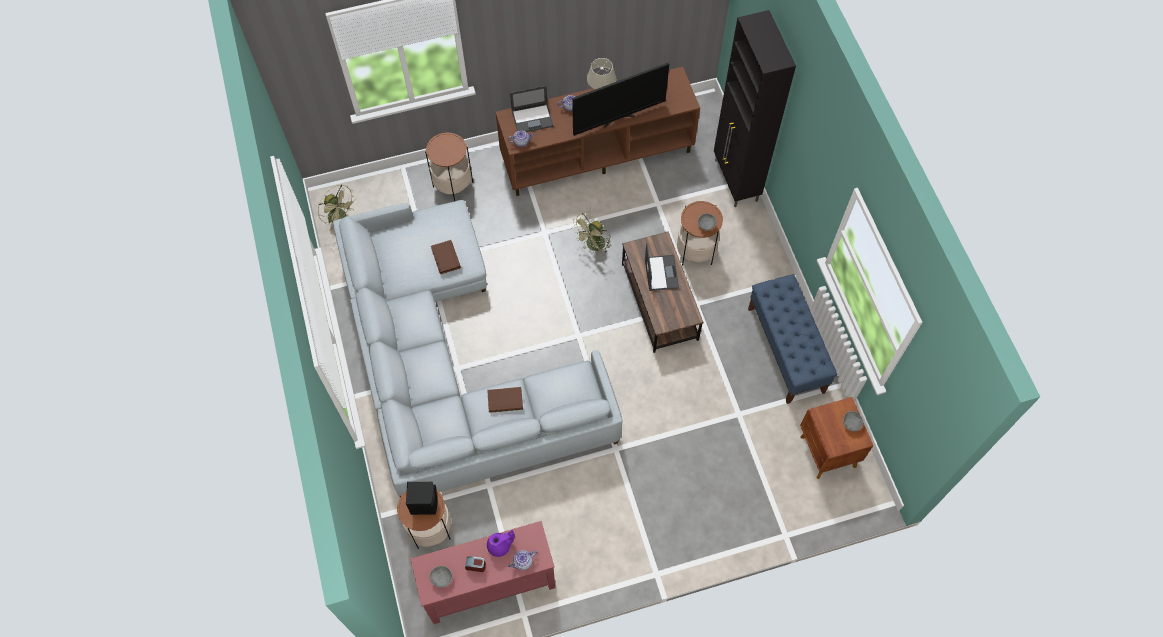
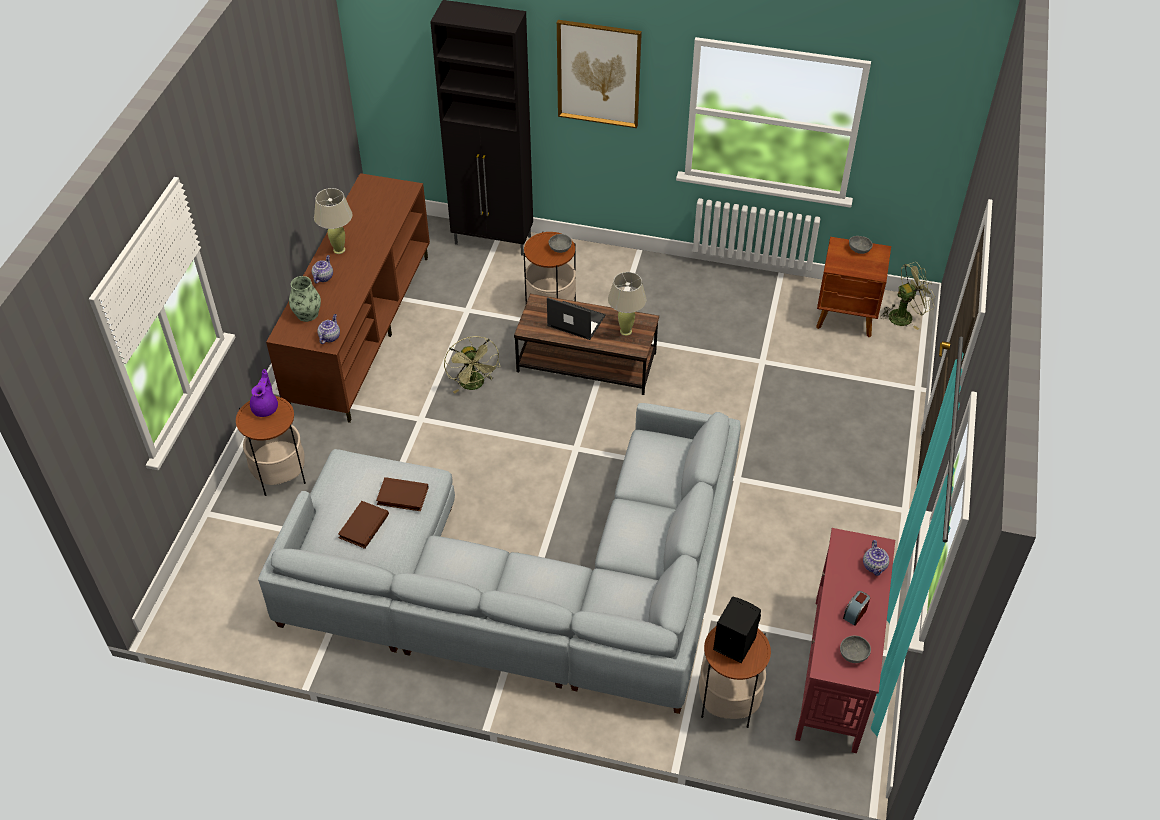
camera: 60 degrees left, 15 degrees down
(341, 218) = (222, 612): green fan -> green fan (905, 316)
(500, 546) = (842, 579): purple teapot -> purple teapot (266, 407)
(505, 400) = (635, 521): brown book -> brown book (363, 526)
(533, 118) = (307, 314): laptop -> vase
(618, 119) = (377, 247): television -> none
(672, 308) = (625, 331): none -> beige table lamp
(786, 350) = (715, 294): blue bench -> none
(813, 148) = (598, 73): none -> picture

